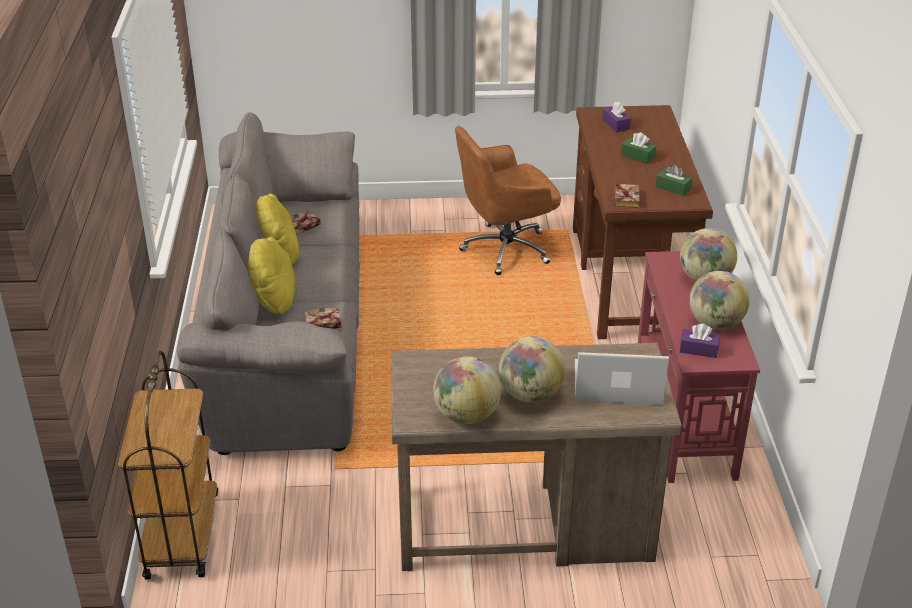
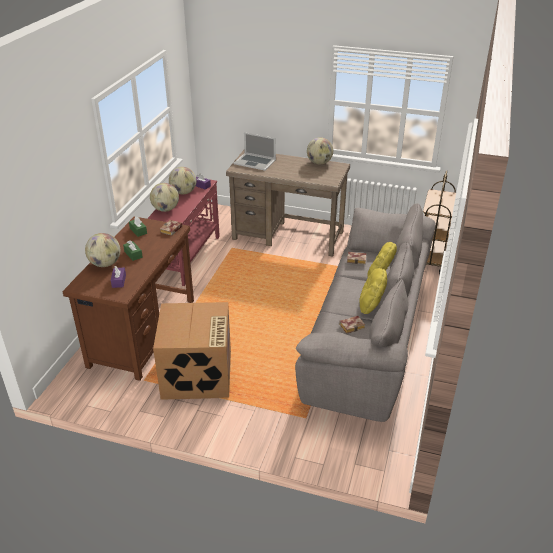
camera: 160 degrees left, 0 degrees up
(505, 248) = (198, 375): brown office chair -> cardboard box
(530, 395) = (291, 164): globe -> globe (105, 264)

